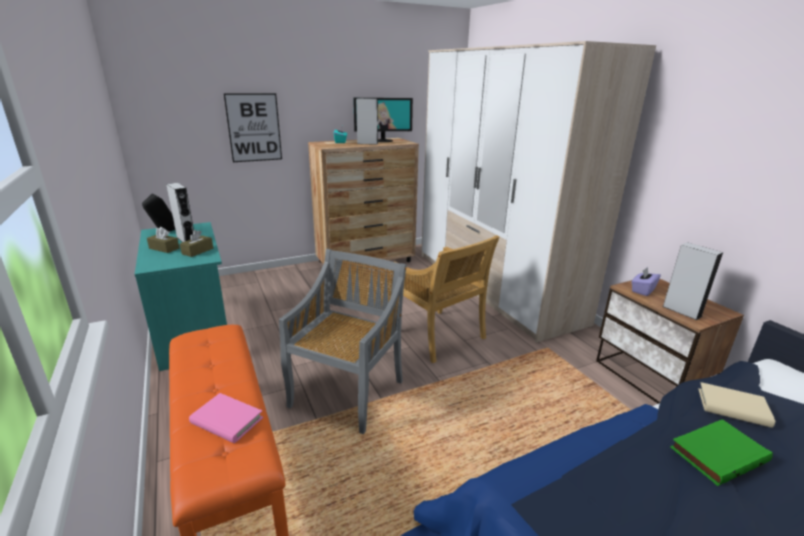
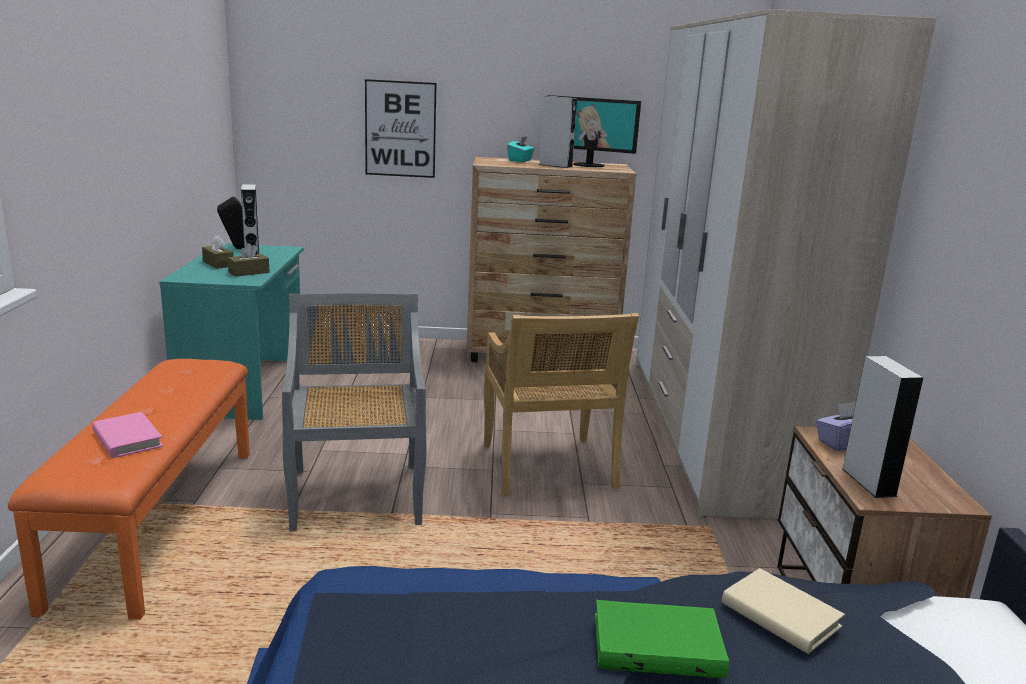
camera: 25 degrees right, 5 degrees down
(348, 392) = (356, 495): grey chair -> grey chair turned 60 degrees counterclockwise

